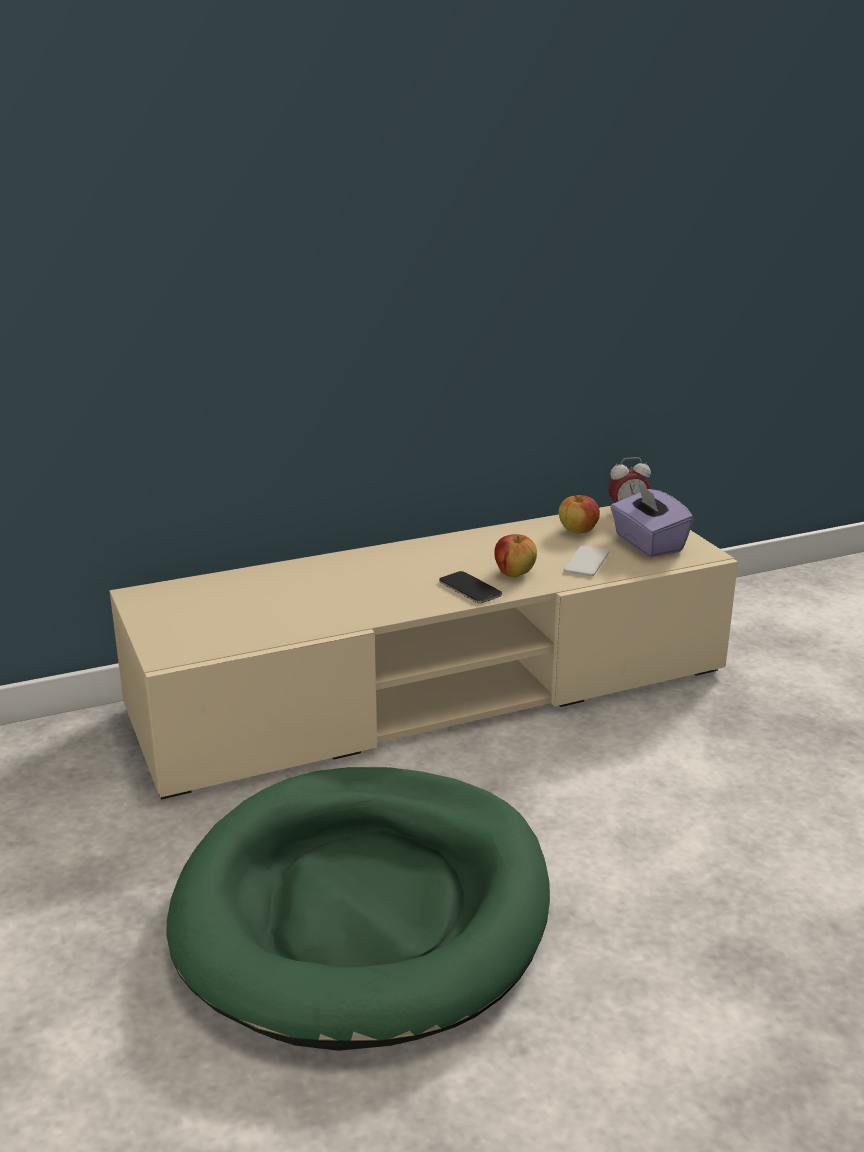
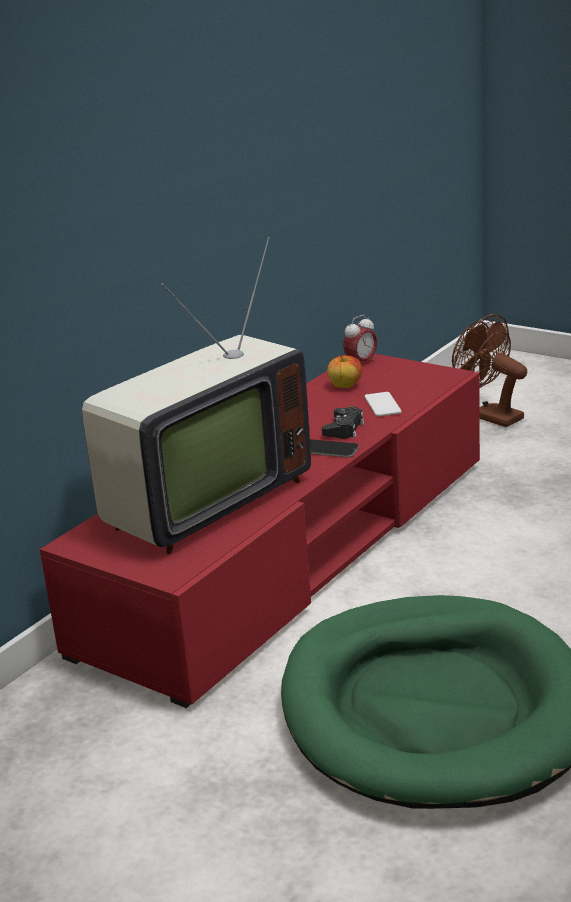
camera: 30 degrees left, 0 degrees up
(285, 598) = (199, 503): none -> television
(432, 690) = (293, 551): beige tv stand -> red tv stand
(514, 573) = (344, 429): apple -> black game controller
(647, 544) = (406, 379): purple tissue box -> none
(801, 624) = (488, 416): none -> brown fan

